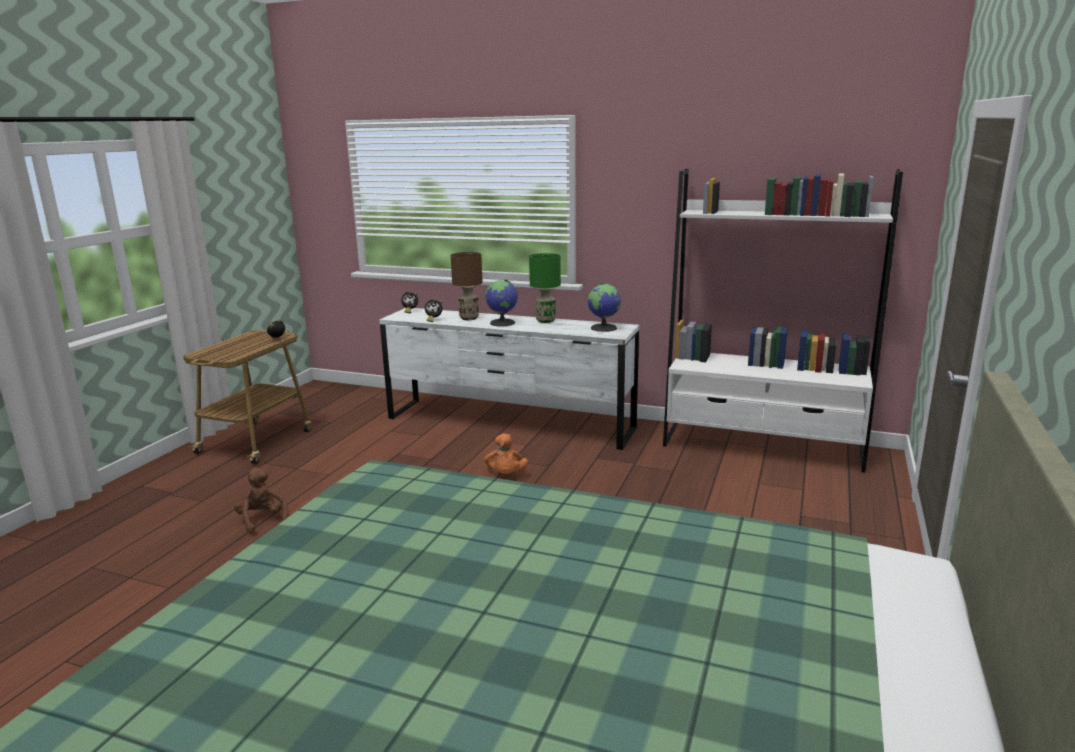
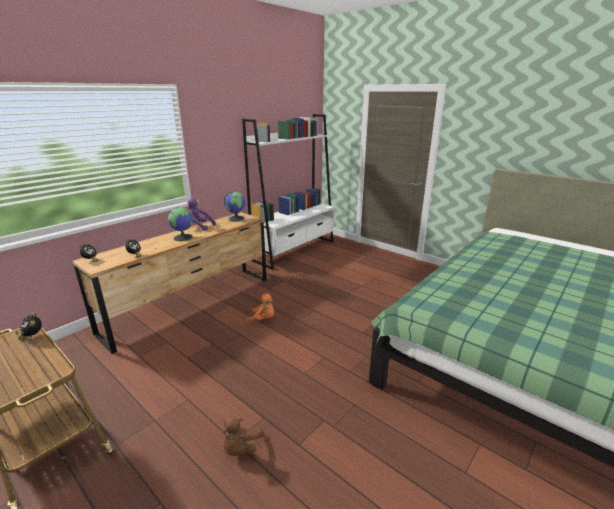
camera: 70 degrees left, 5 degrees up
(263, 520) = (240, 448): brown plush toy -> brown plush toy turned 60 degrees counterclockwise
(469, 318) = (152, 244): brown table lamp -> none
(509, 423) = (191, 304): white dresser -> brown dresser
(546, 321) = (199, 227): green table lamp -> purple plush toy

